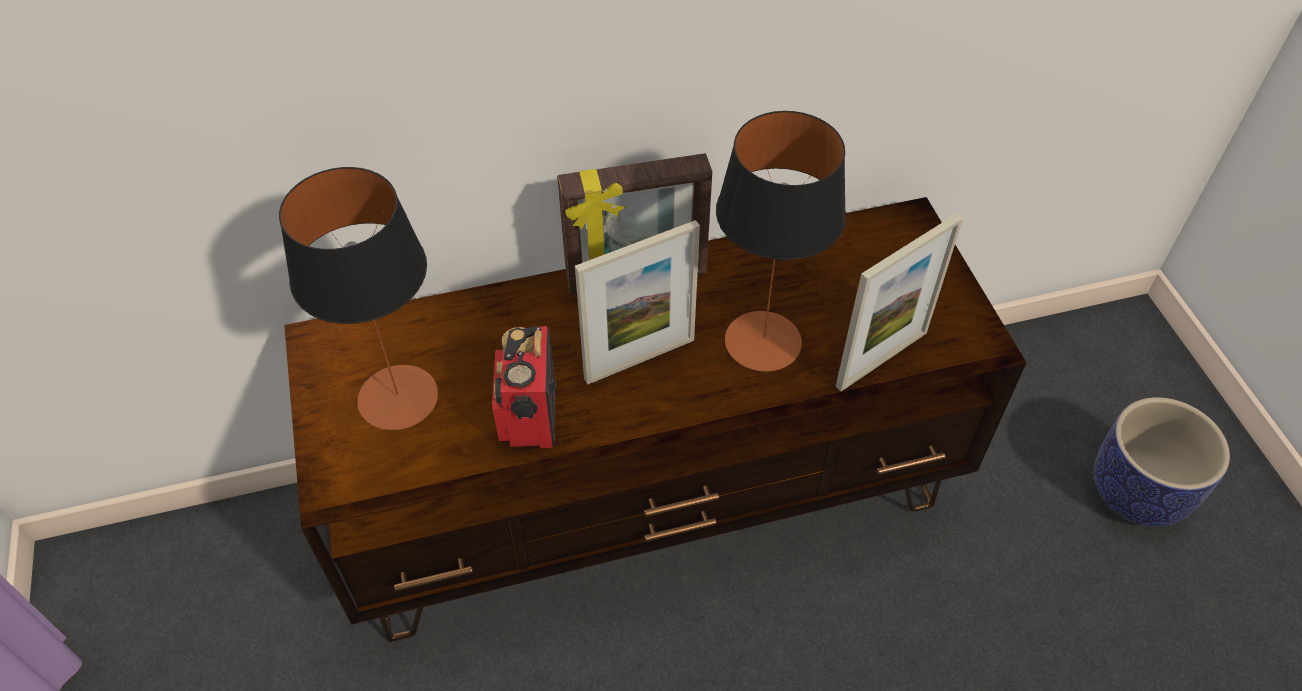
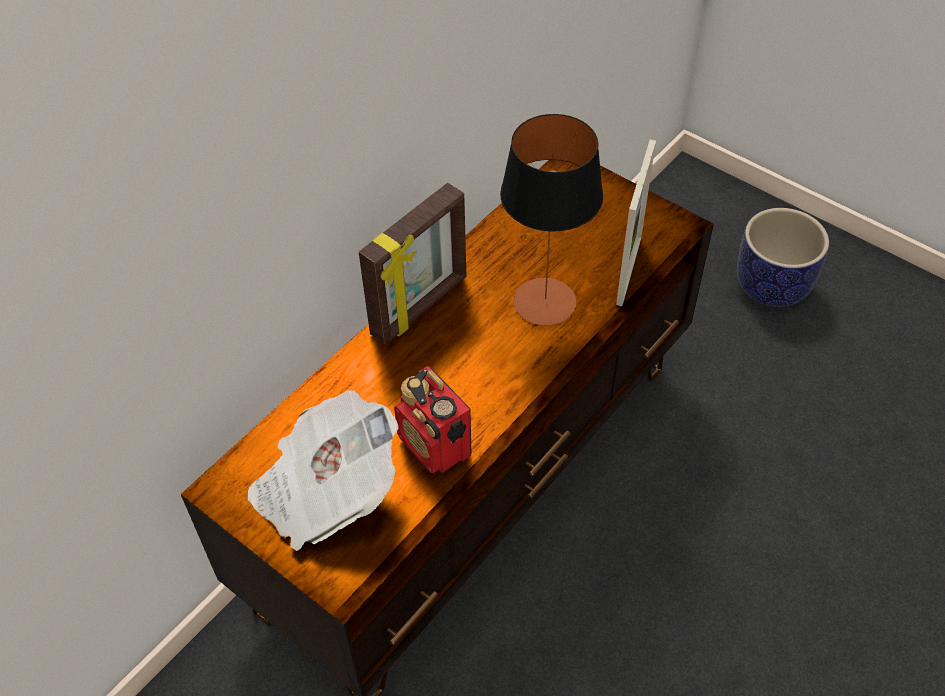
camera: 35 degrees left, 0 degrees up
(398, 397) = (326, 490): table lamp -> newspaper
(639, 359) = (474, 361): picture frame -> none

